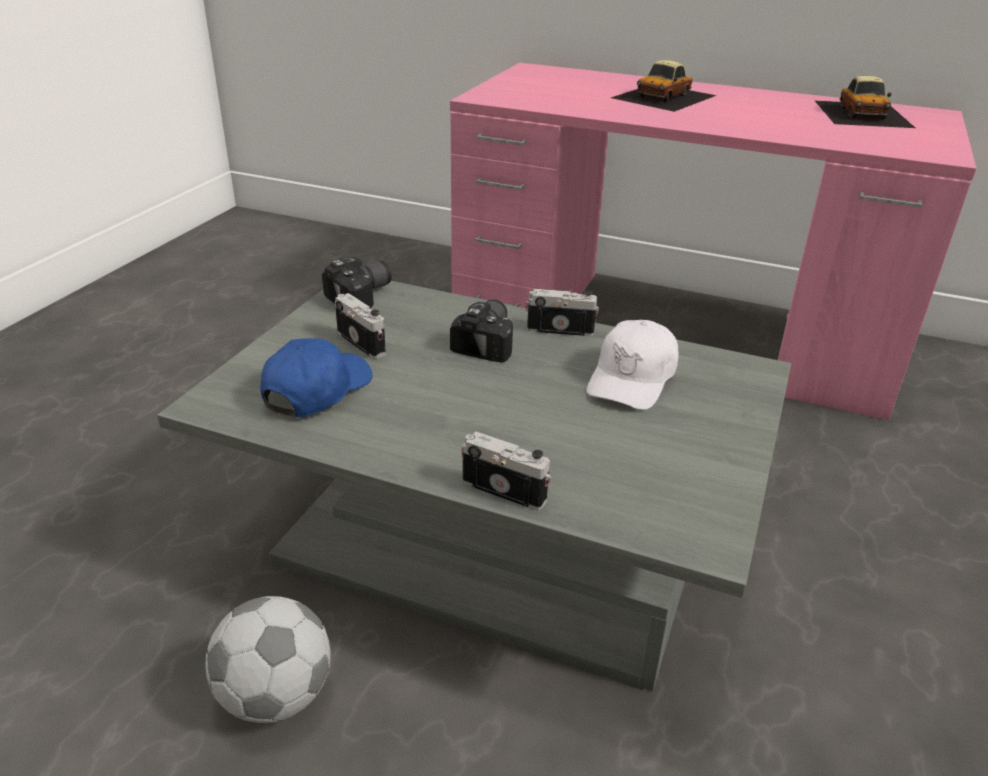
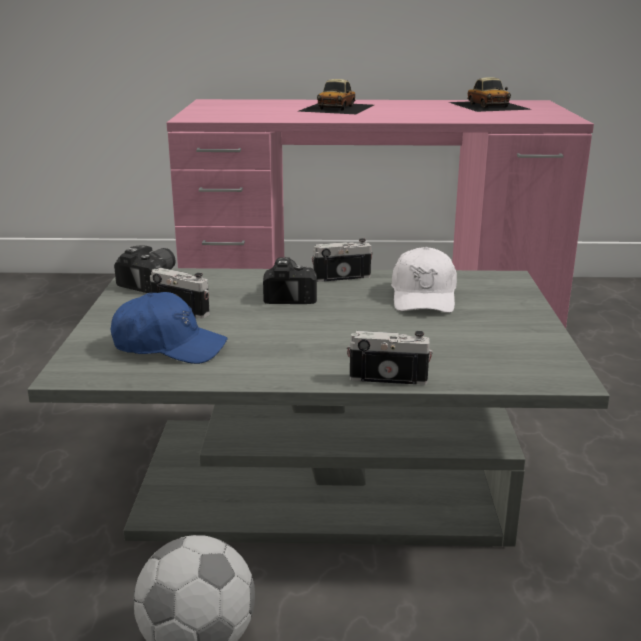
camera: 20 degrees left, 10 degrees down
(316, 390) = (169, 346): blue cap -> blue cap turned 90 degrees clockwise

